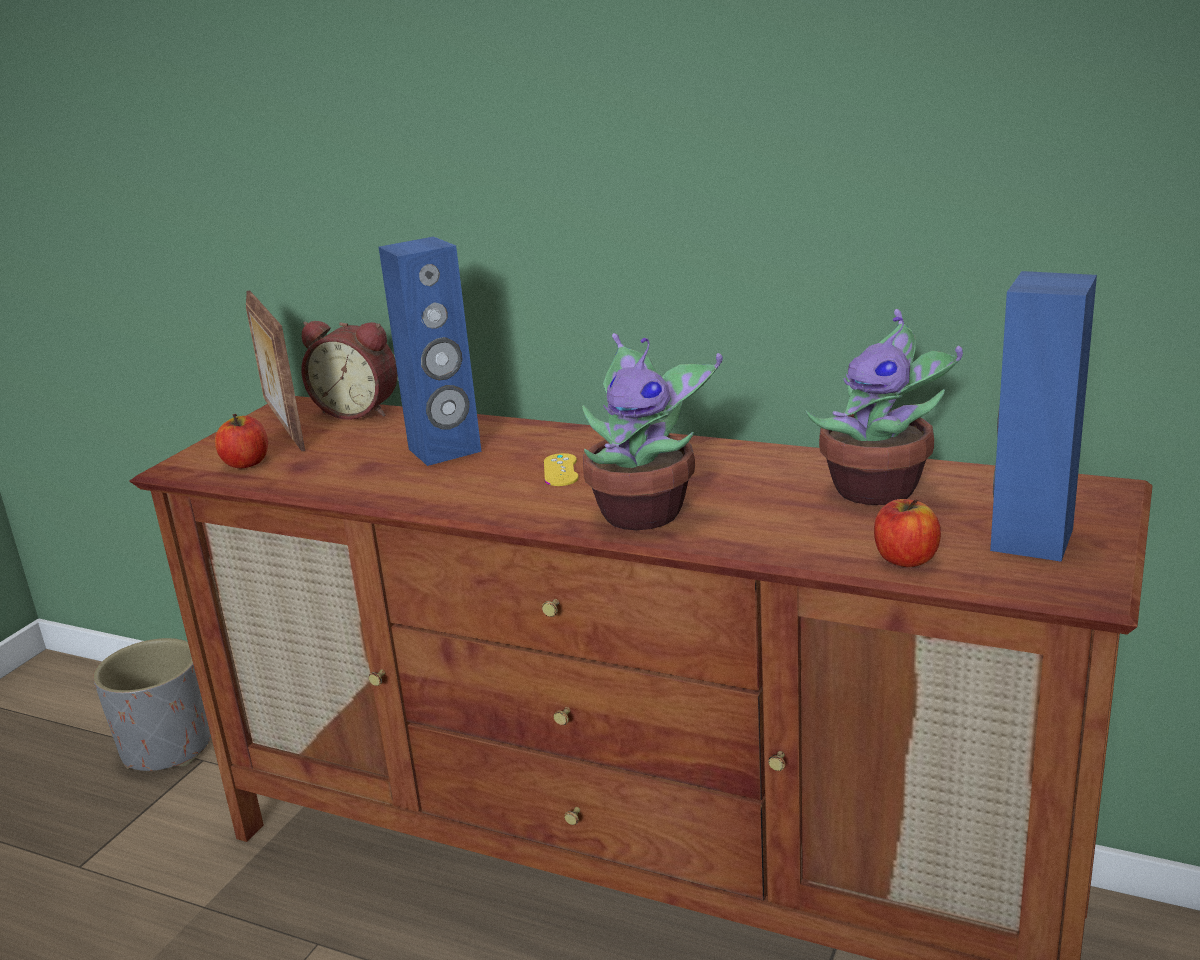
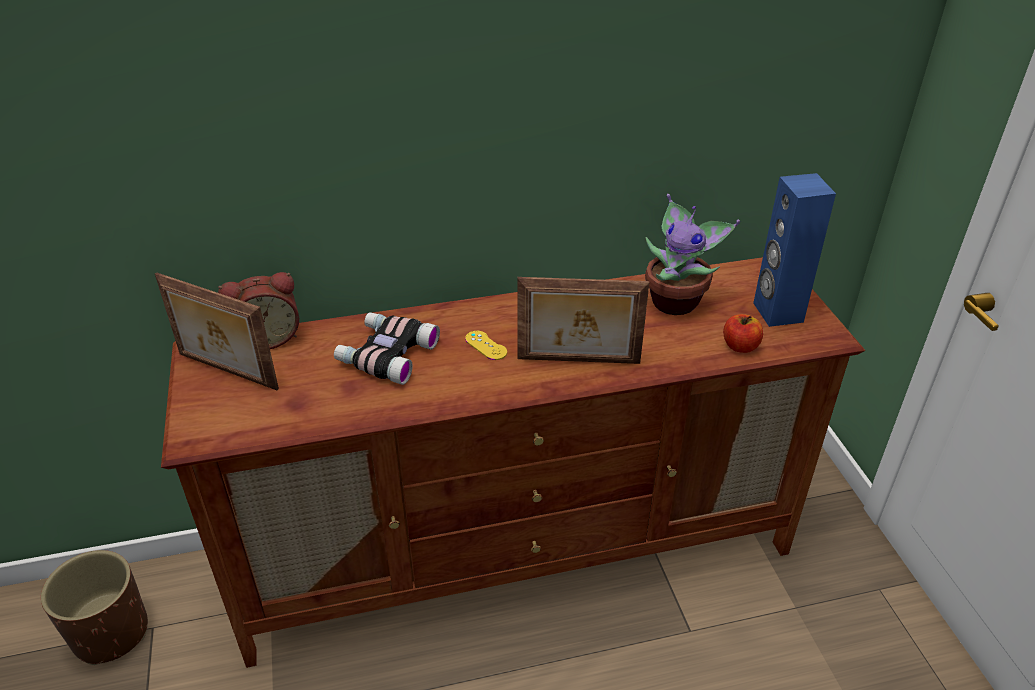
camera: 40 degrees left, 15 degrees up
(166, 748) = (110, 634): grey planter -> brown planter
(246, 463) = (247, 416): apple -> none
(445, 450) = (386, 354): blue speaker -> binoculars
(646, 513) = (578, 362): potted plant -> picture frame

